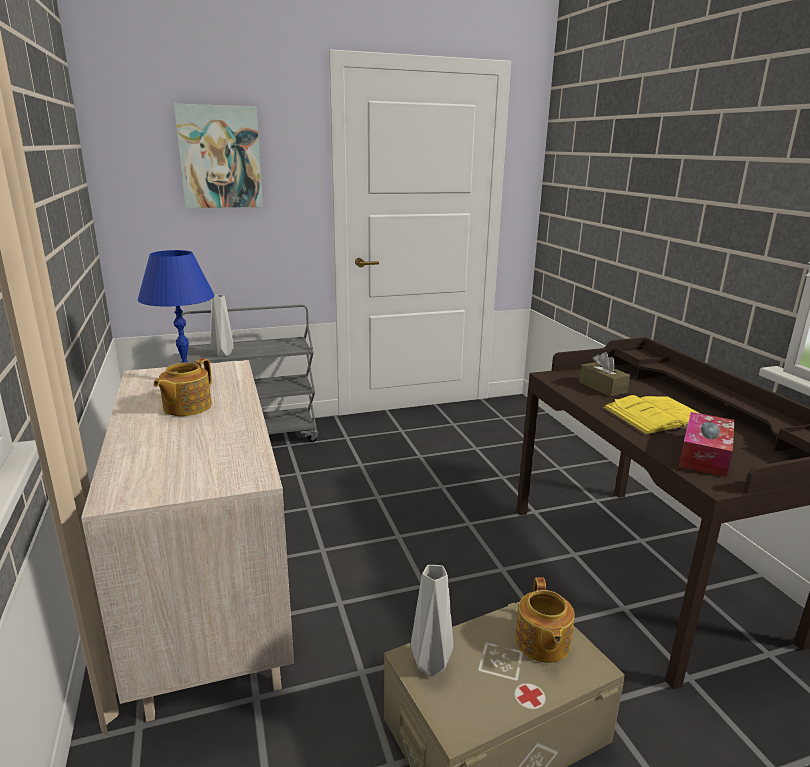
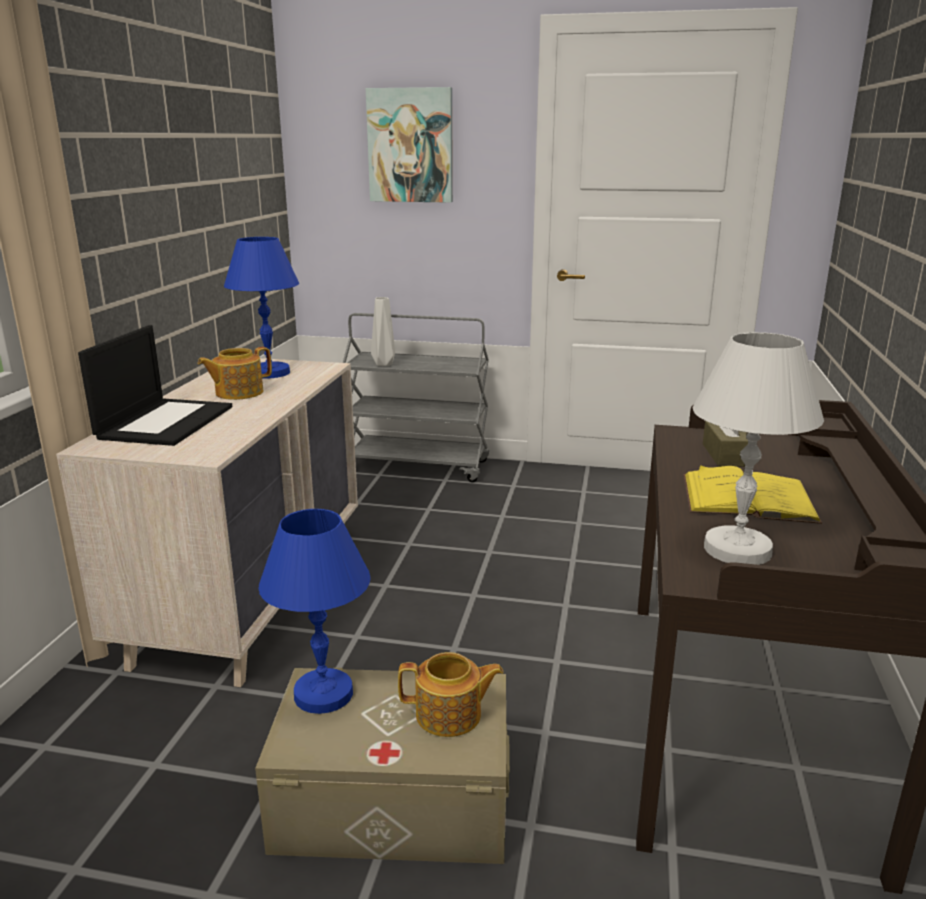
camera: 30 degrees right, 0 degrees up
(156, 452) = (165, 422): none -> laptop
(433, 665) = (323, 693): grey vase -> blue table lamp
(542, 643) = (450, 715): teapot -> teapot turned 120 degrees counterclockwise
(704, 454) = (737, 549): tissue box -> white table lamp

